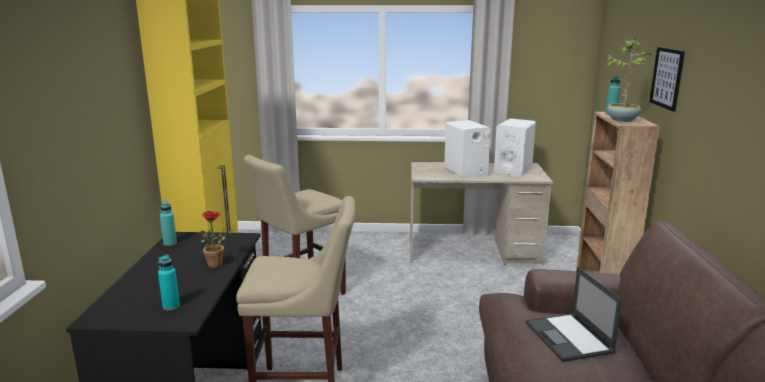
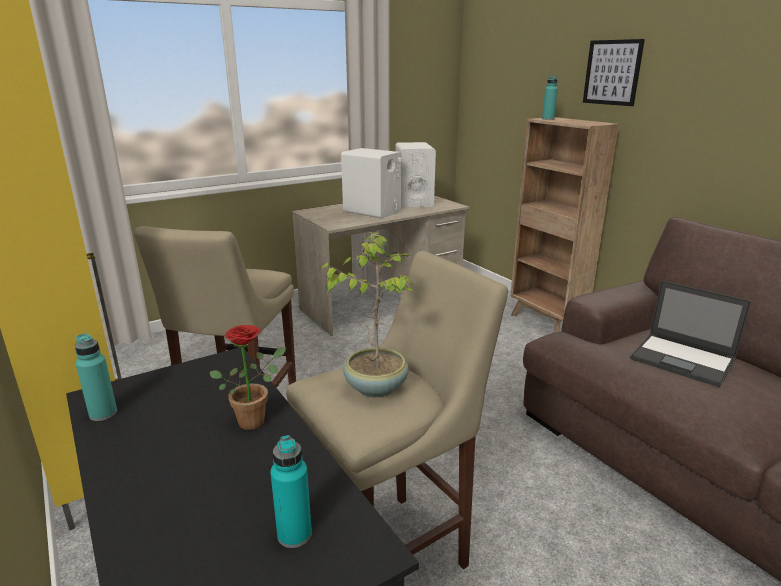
camera: 35 degrees left, 5 degrees up
(622, 120) = (576, 122): potted plant -> potted plant (376, 386)

